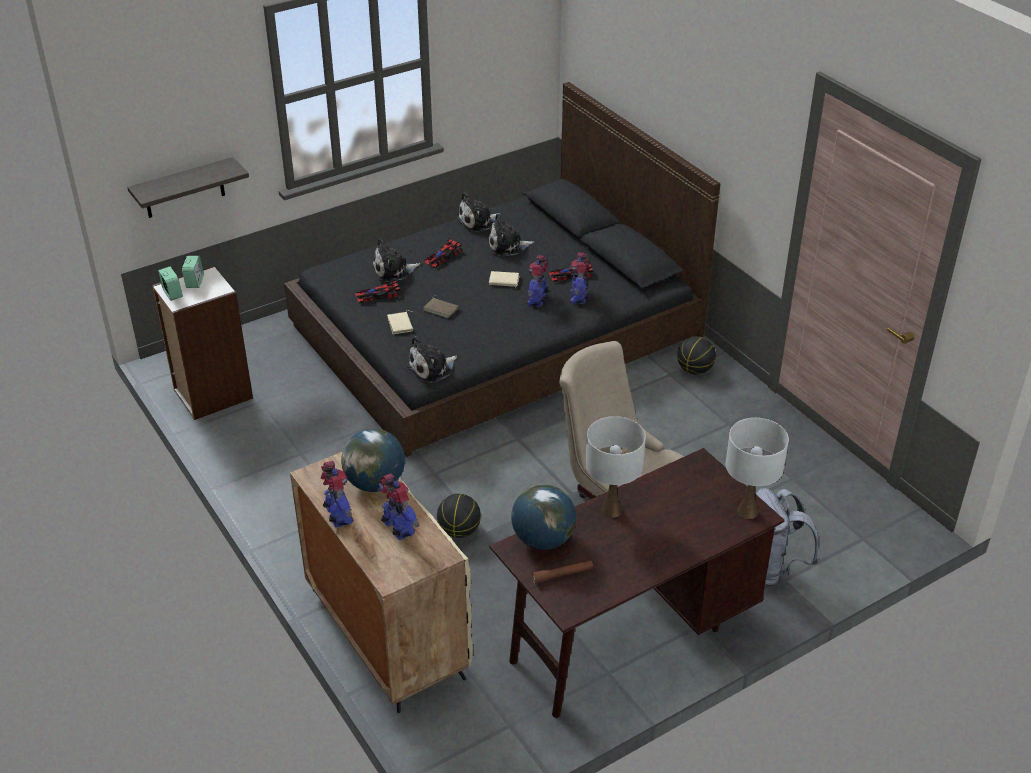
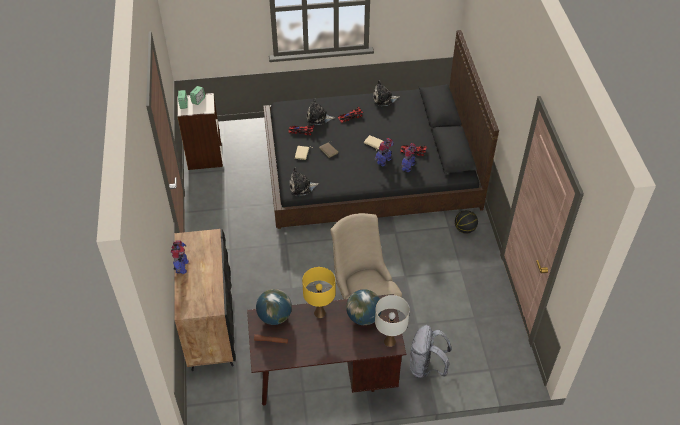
camera: 25 degrees right, 10 degrees up
(184, 188) = (211, 45): shelf -> none
(375, 483) = (210, 254): globe -> globe (363, 317)
(385, 632) = (210, 325): beige cabinet -> black cabinet
(398, 528) = (204, 285): toy robot -> none
(459, 531) = (278, 282): basketball -> none
(507, 246) = (390, 120): plush toy -> none
(611, 510) = (319, 313): white table lamp -> yellow table lamp

